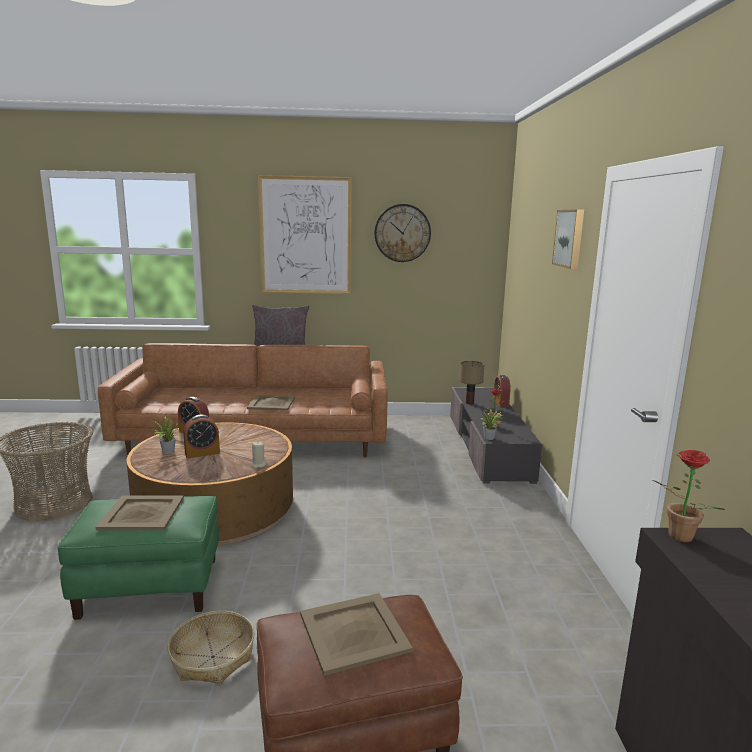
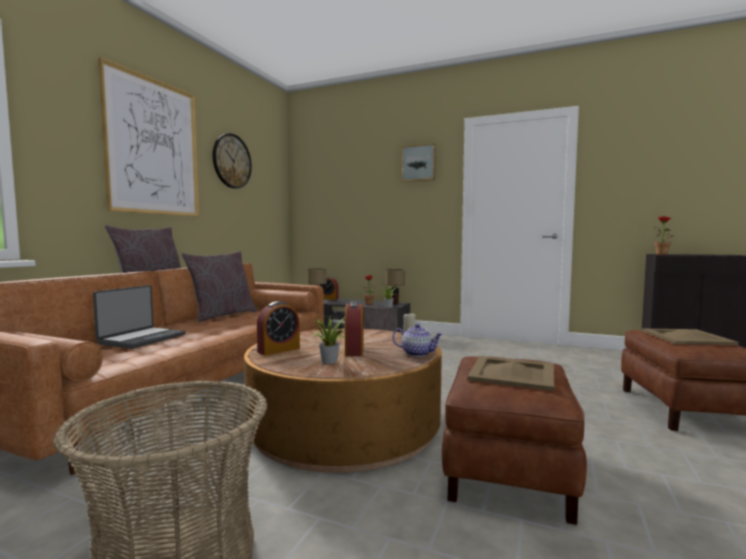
camera: 65 degrees left, 10 degrees down
(150, 586) = (507, 469): green ottoman -> brown ottoman
(200, 475) = (417, 353): none -> teapot
(213, 657) = (626, 445): basket -> none
(214, 394) = (142, 339): none -> laptop
(271, 403) = (232, 325): beige tray -> none
(311, 391) = (222, 315): none -> grey pillow
(520, 437) = (395, 303): none -> table lamp

